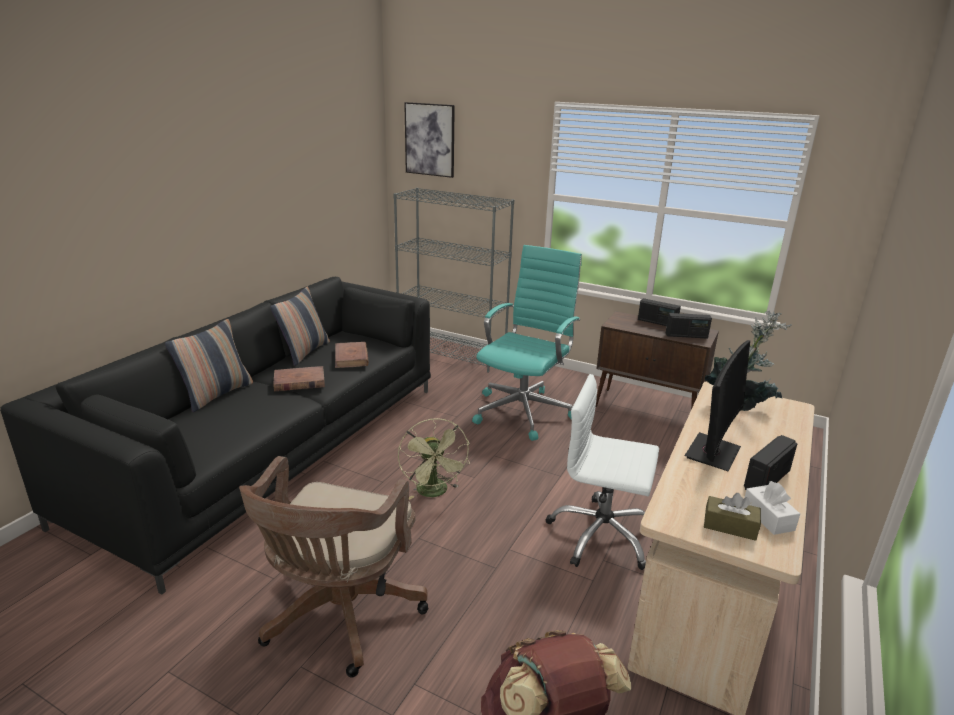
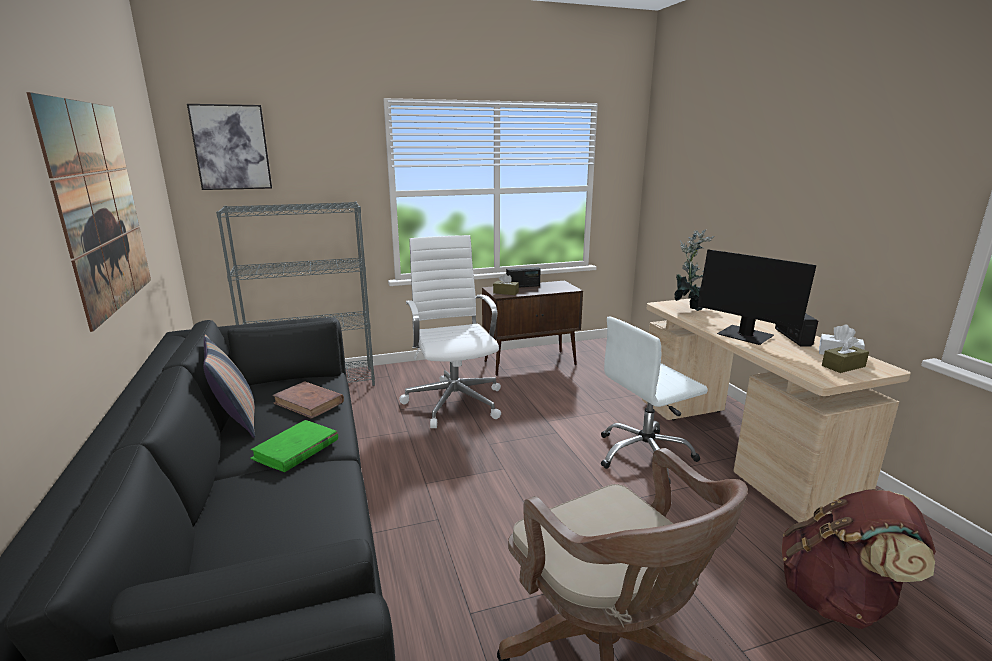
camera: 45 degrees left, 5 degrees down
(217, 394) = (203, 516): pillow -> none
(275, 187) = (99, 207): none -> picture
(299, 382) = (296, 449): brown book -> green book
(435, 492) = (496, 499): green fan -> none
(524, 411) = (454, 401): turquoise office chair -> white office chair
(624, 323) = (505, 292): none -> brown tissue box
(686, 335) = (556, 288): radio -> none
(712, 452) = (745, 336): monitor -> monitor turned 150 degrees clockwise

